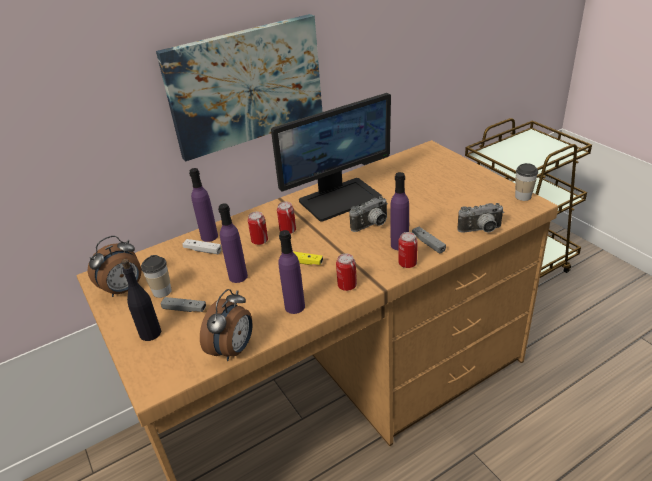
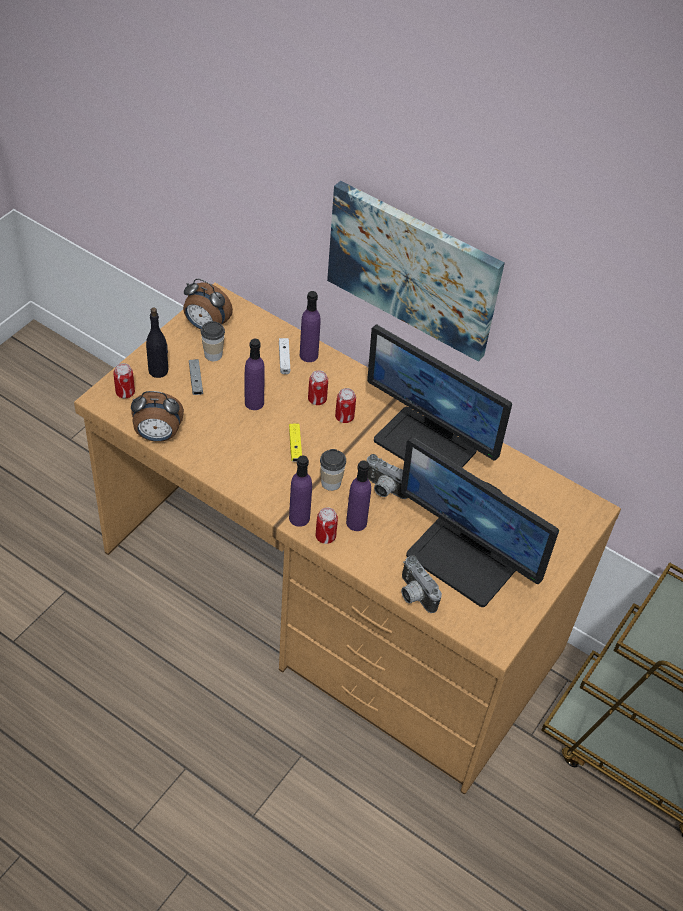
camera: 60 degrees right, 15 degrees up
(295, 306) = (226, 461): purple bottle -> purple bottle (299, 518)
(347, 285) = (271, 493): can -> can (125, 392)
(428, 243) = (369, 548): grey game controller -> none
(455, 203) = (463, 560): none -> monitor
(523, 196) = (509, 630): cup -> cup (331, 483)

